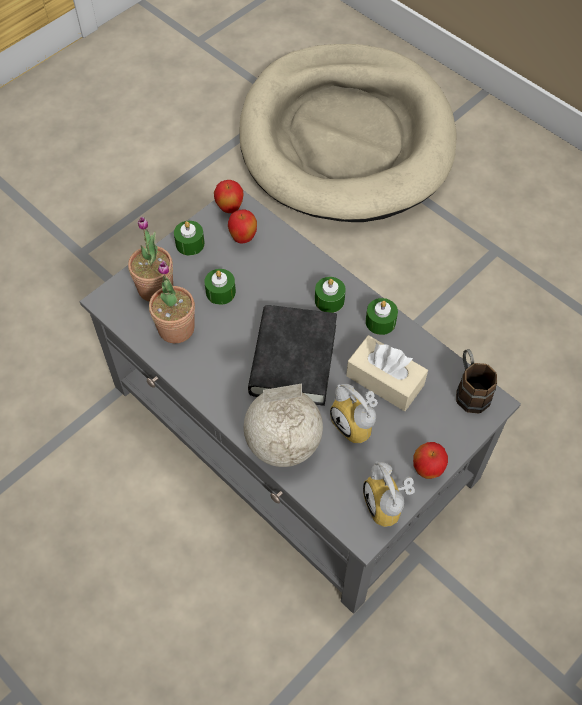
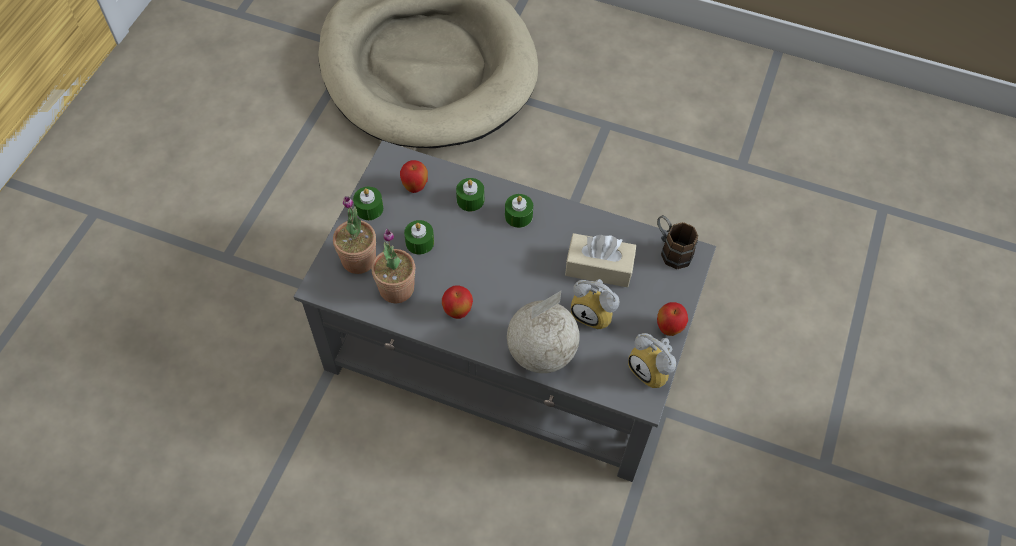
camera: 25 degrees left, 0 degrees up
(230, 208) = (389, 164): apple -> apple (457, 312)
(293, 359) = (513, 278): black book -> none
(380, 322) = (571, 219): green candle -> green candle (470, 200)

